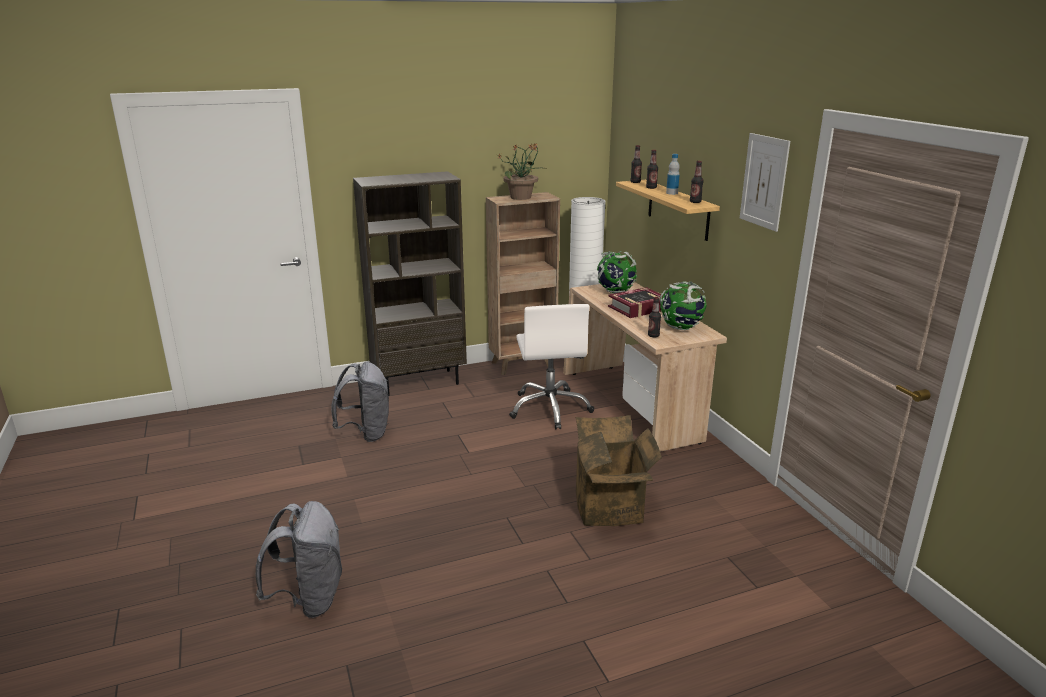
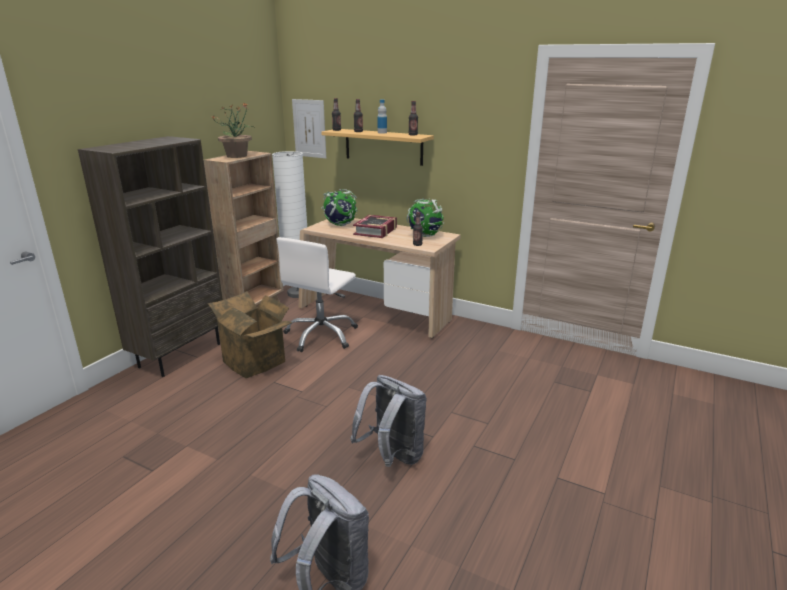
camera: 40 degrees left, 0 degrees up
(366, 433) = (184, 415): grey backpack -> grey backpack (392, 457)
(550, 408) = (321, 335): white office chair -> white office chair turned 75 degrees clockwise
(612, 507) = (454, 383): cardboard box -> cardboard box (257, 361)
(764, 181) = (481, 108): picture -> picture (309, 128)

